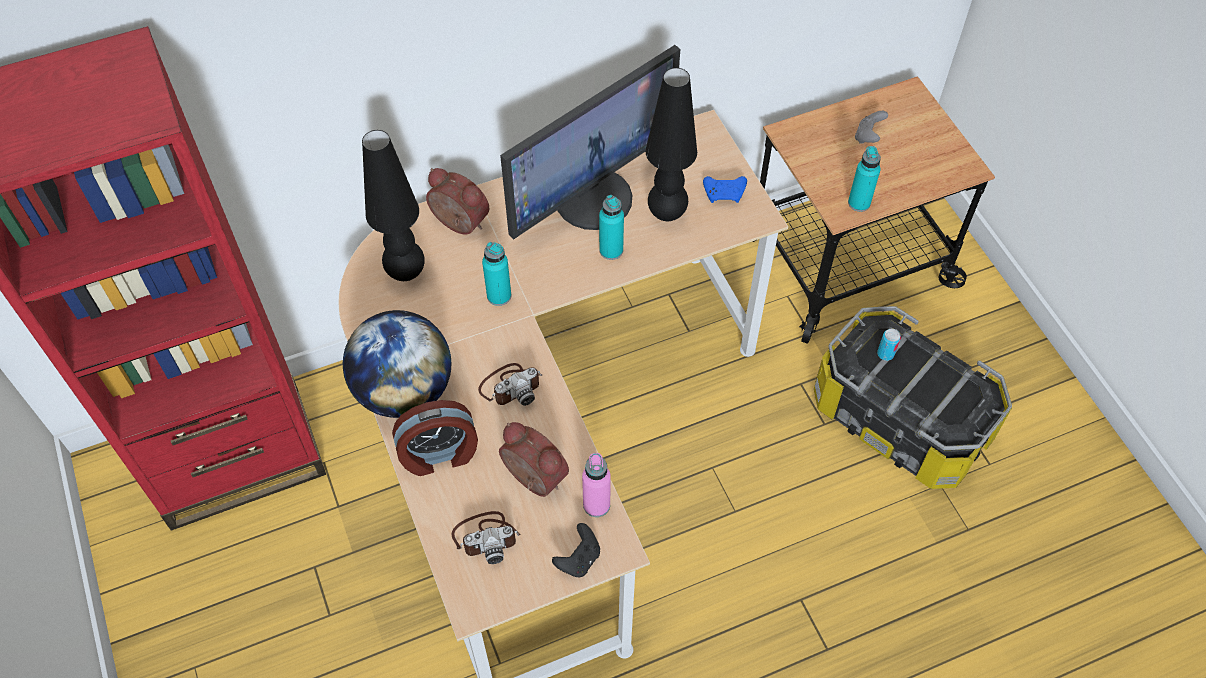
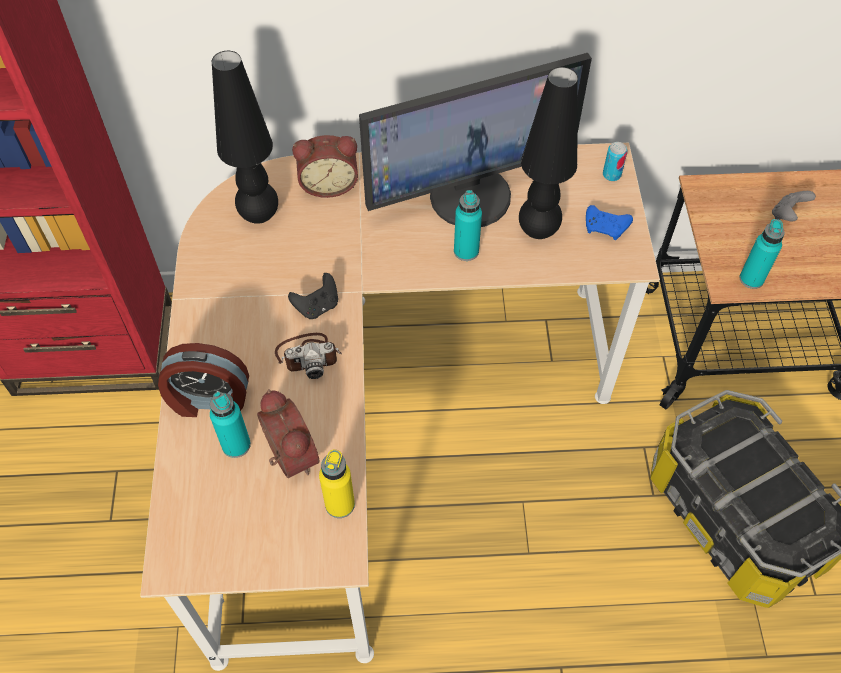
camera: 20 degrees right, 0 degrees up
(404, 391) = (205, 328): globe -> none
(458, 224) = (329, 184): alarm clock -> alarm clock turned 120 degrees clockwise
(486, 537) = (216, 499): camera -> none
(499, 296) = (337, 263): turquoise bottle -> turquoise bottle (236, 445)
(579, 559) = (297, 555): black game controller -> black game controller (317, 306)
(596, 505) = (340, 504): pink bottle -> yellow bottle
(885, 354) = (734, 444): can -> can (611, 175)

